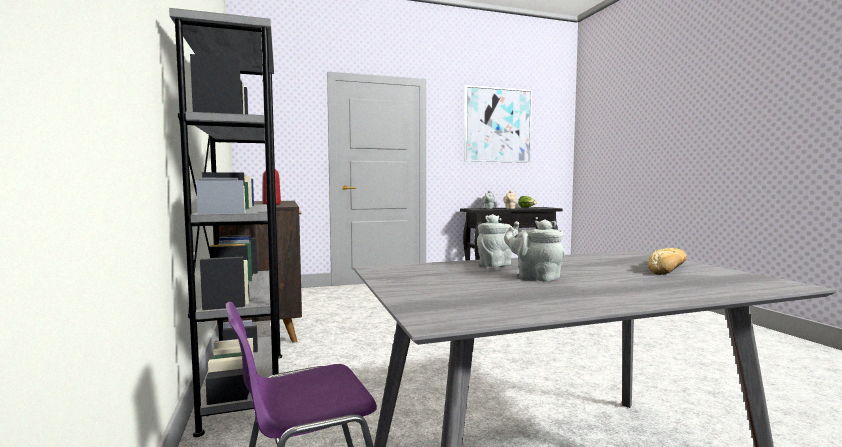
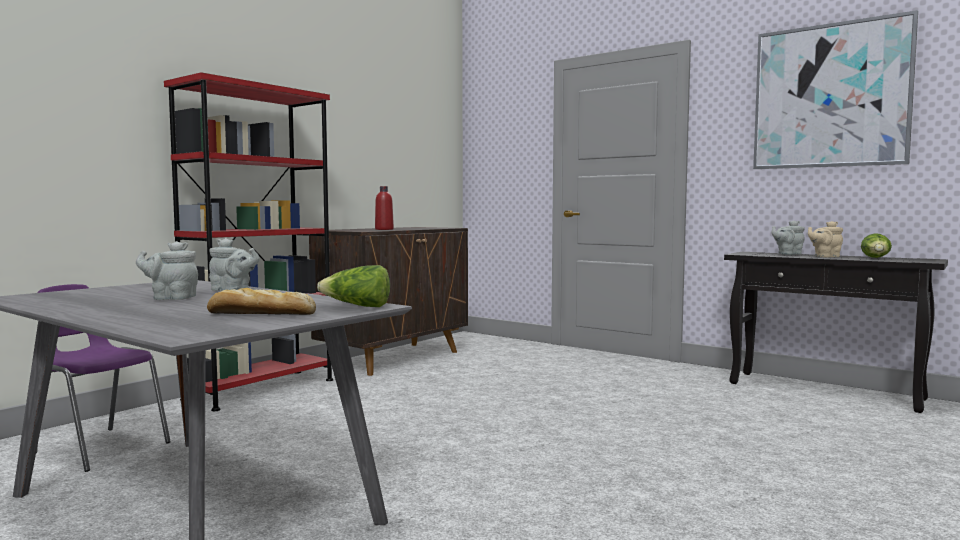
camera: 55 degrees right, 0 degrees up
(245, 388) = (260, 389): grey bookcase -> red bookcase
(535, 277) = (171, 298): grey teapot -> grey teapot turned 90 degrees counterclockwise
(635, 255) = (357, 306): none -> lettuce

